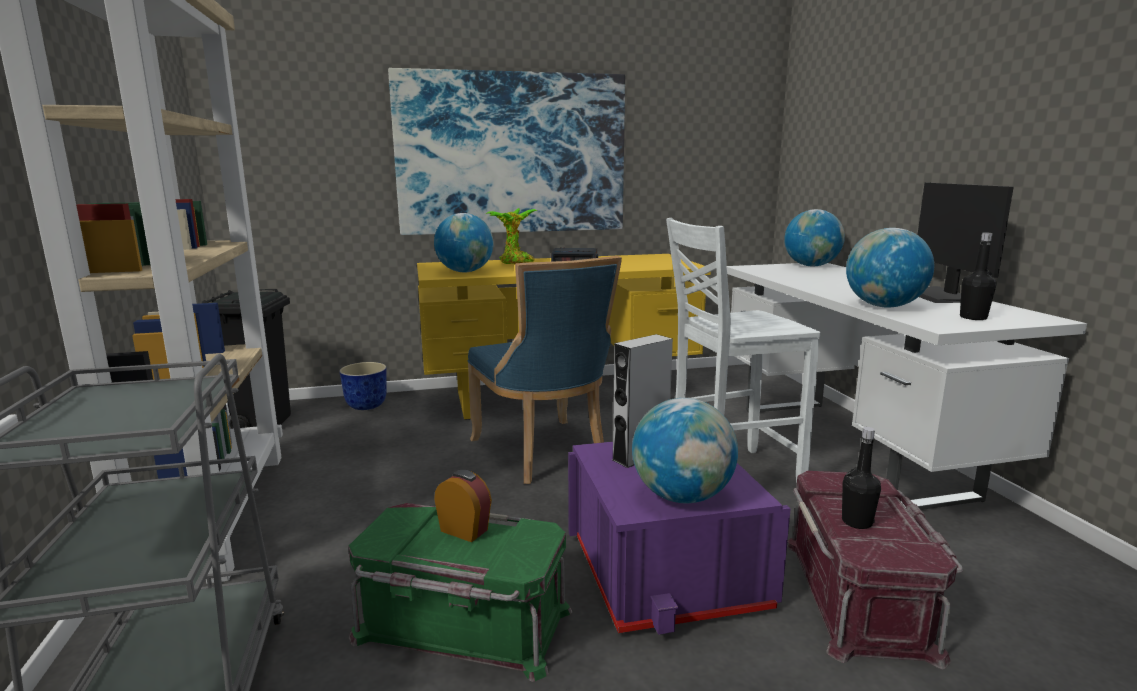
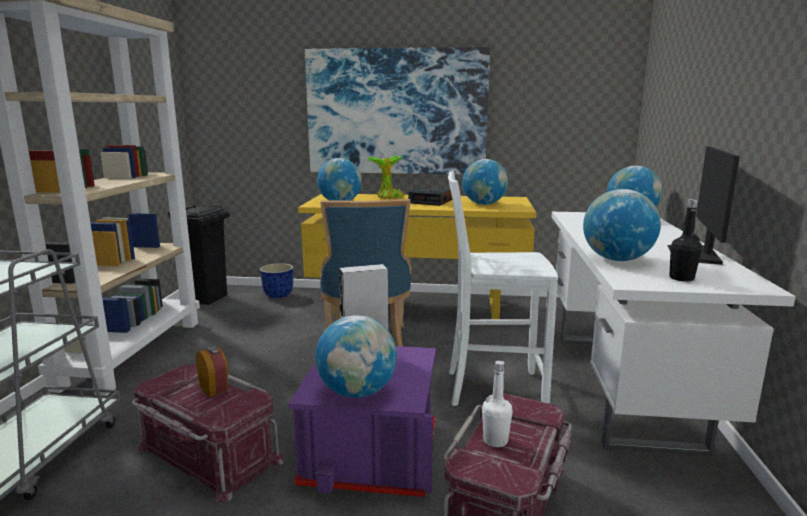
camera: 20 degrees right, 0 degrees up
(461, 625) = (207, 455): green storage box -> red storage box
(640, 263) = (484, 204): none -> globe
(857, 522) = (495, 440): black bottle -> white bottle

